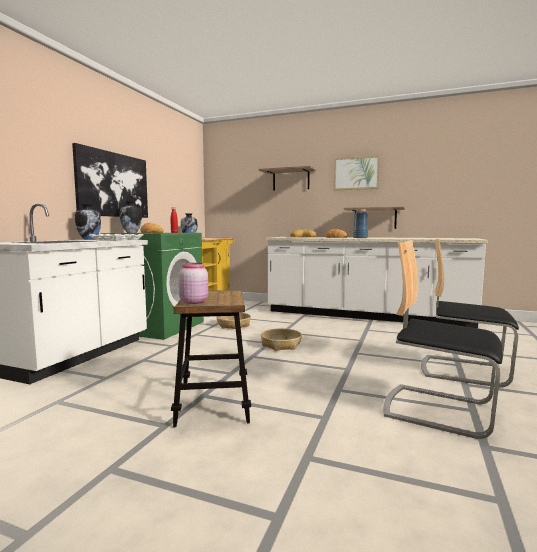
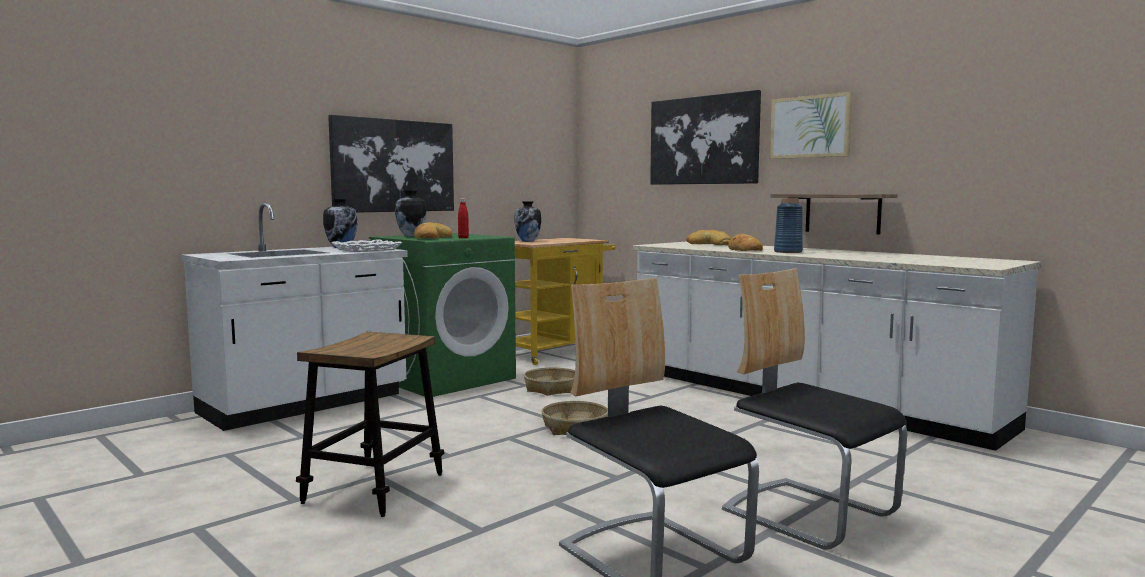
camera: 25 degrees right, 0 degrees up
(194, 302) = (332, 348): pink jar -> none
(291, 180) = (703, 140): shelf -> picture

